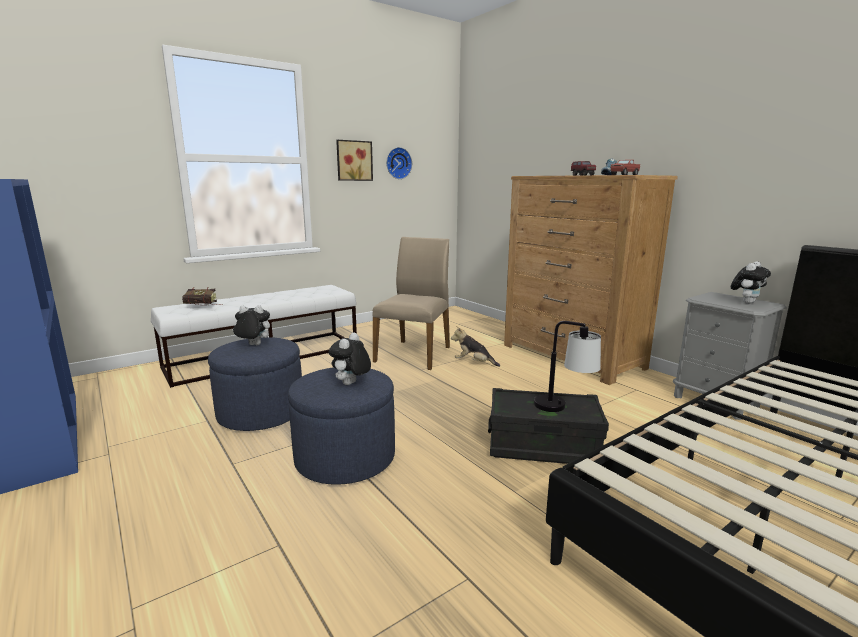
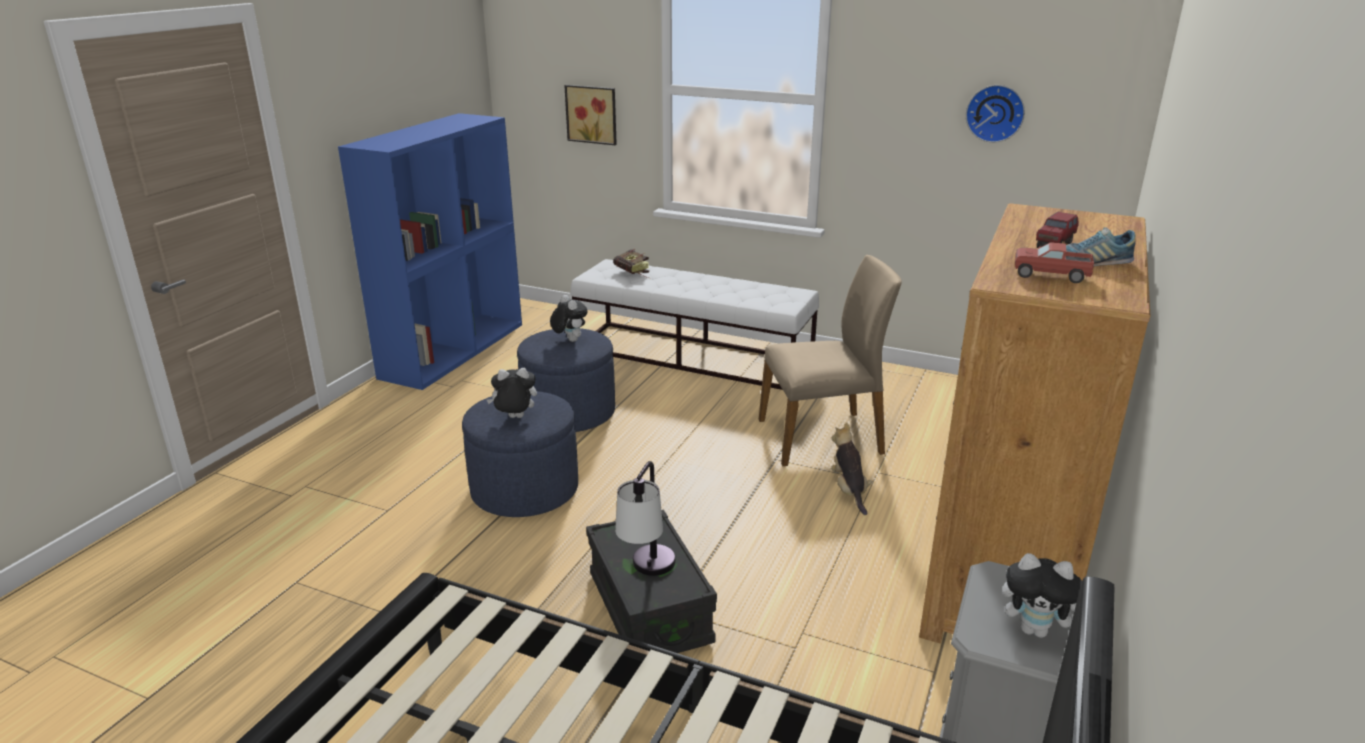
camera: 60 degrees right, 10 degrees up
(353, 160) = (905, 104): picture -> picture (592, 114)

